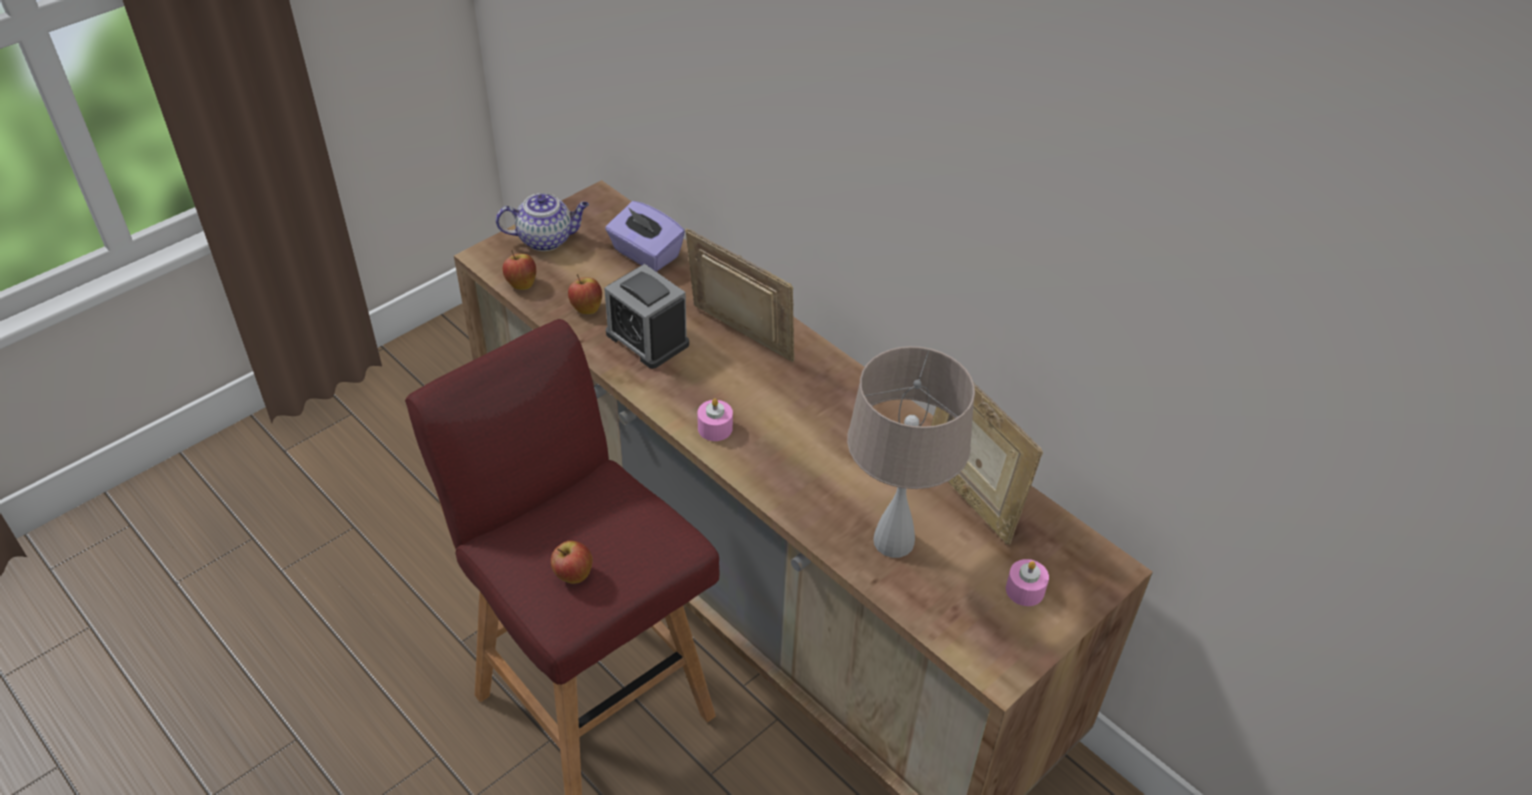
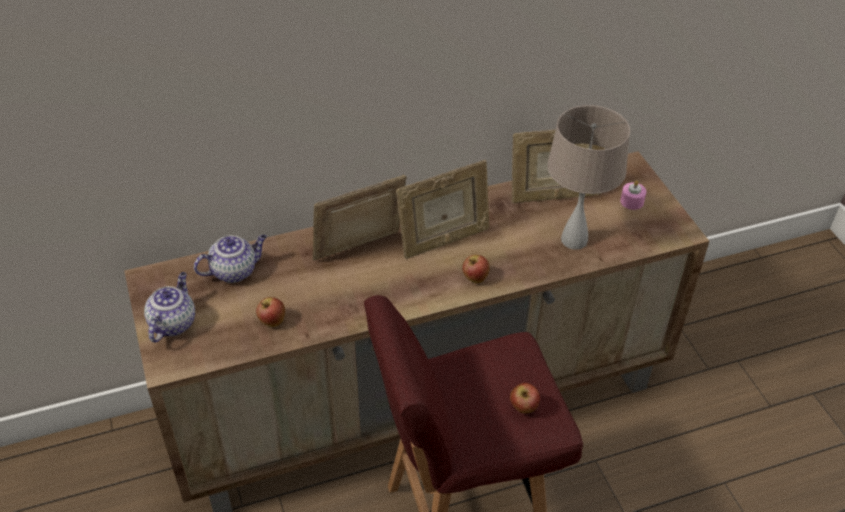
camera: 65 degrees left, 0 degrees up
(521, 283) = (216, 353): apple -> apple (475, 278)
(645, 254) = (235, 271): purple tissue box -> teapot
(647, 339) = (328, 297): alarm clock -> none
(715, 428) = (438, 289): pink candle -> none
(803, 408) = (443, 241): none -> picture frame

